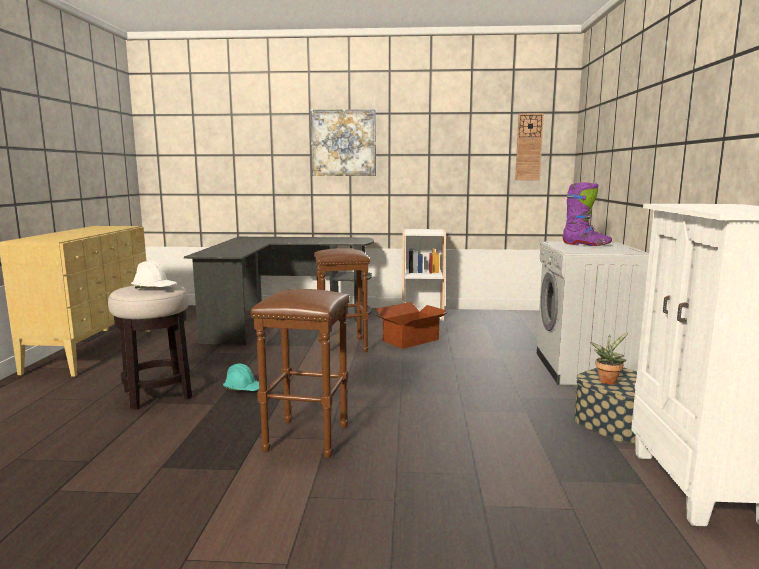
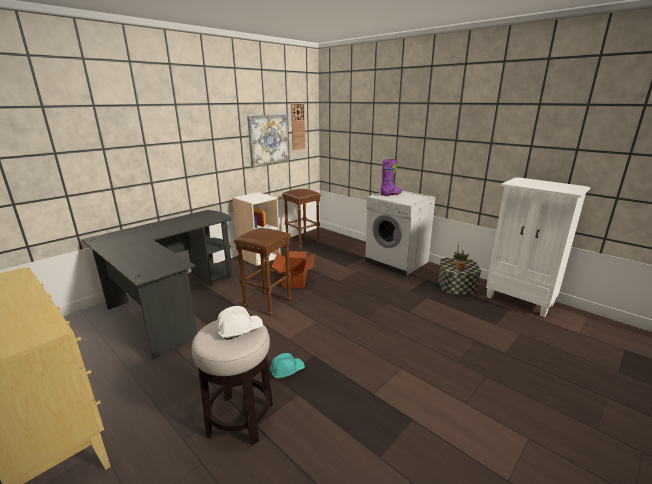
camera: 50 degrees left, 10 degrees up
(308, 437) = (392, 373): brown stool -> brown stool (302, 242)
(343, 143) = (175, 132): picture -> picture (268, 140)

